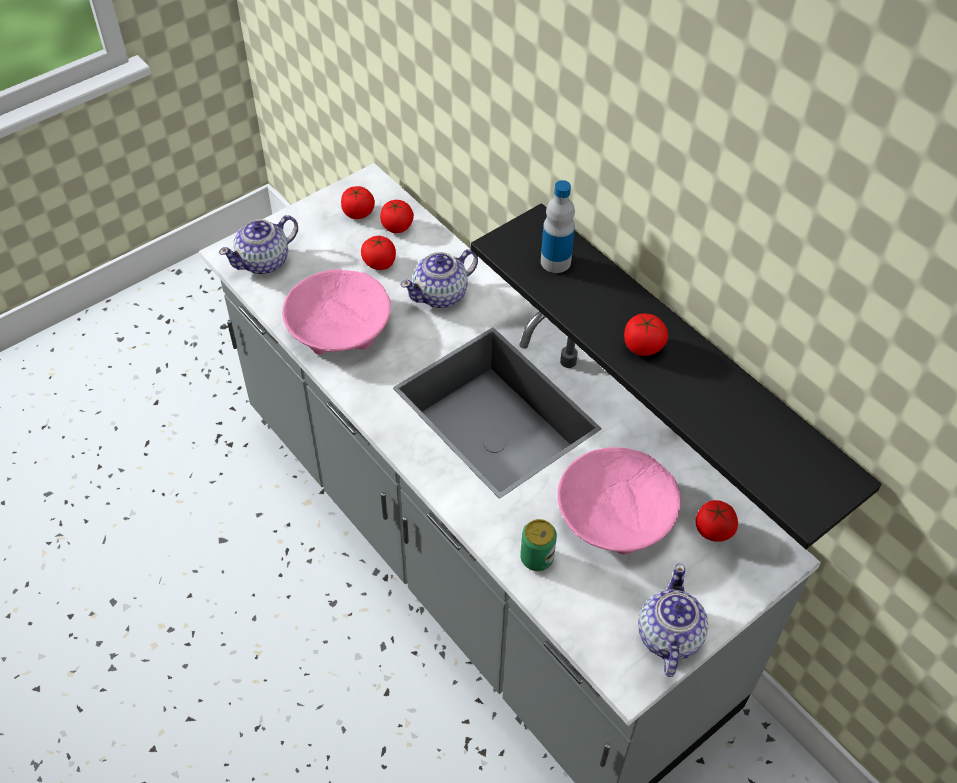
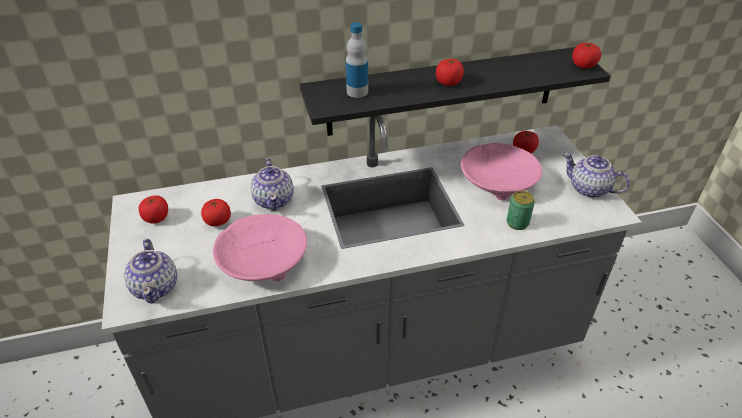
camera: 65 degrees left, 10 degrees down
(397, 227) = (190, 202): tomato -> tomato (583, 65)

